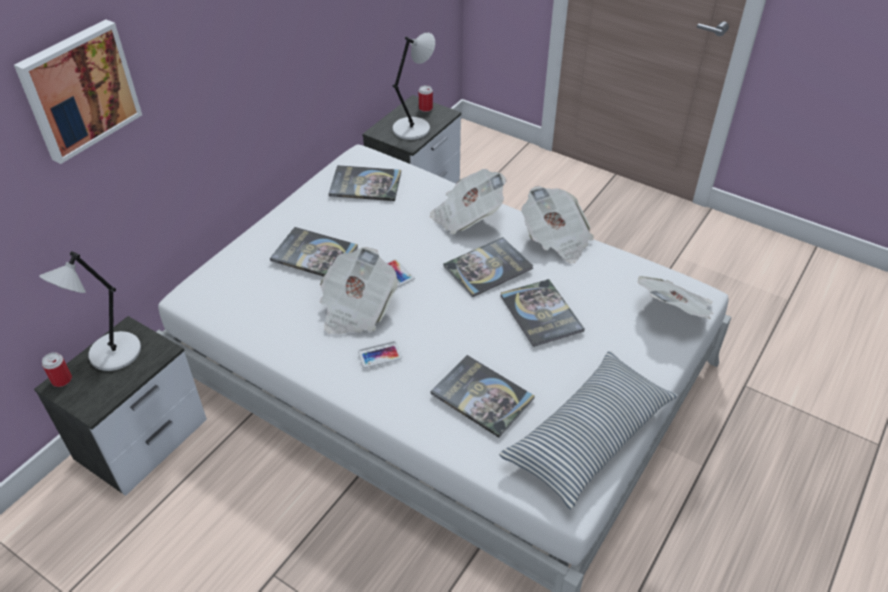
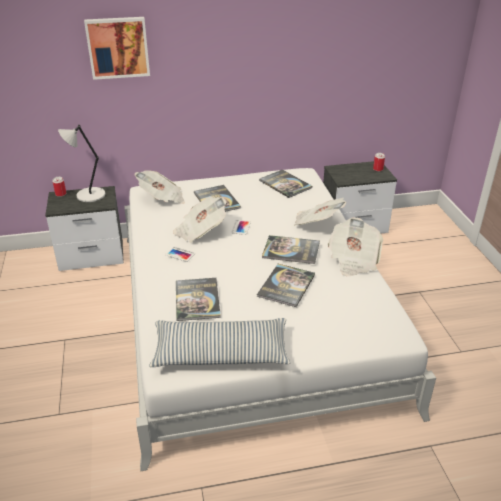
camera: 45 degrees right, 10 degrees down
(413, 128) = (356, 175): grey table lamp -> none
(674, 312) = (370, 333): newspaper -> newspaper (162, 199)

